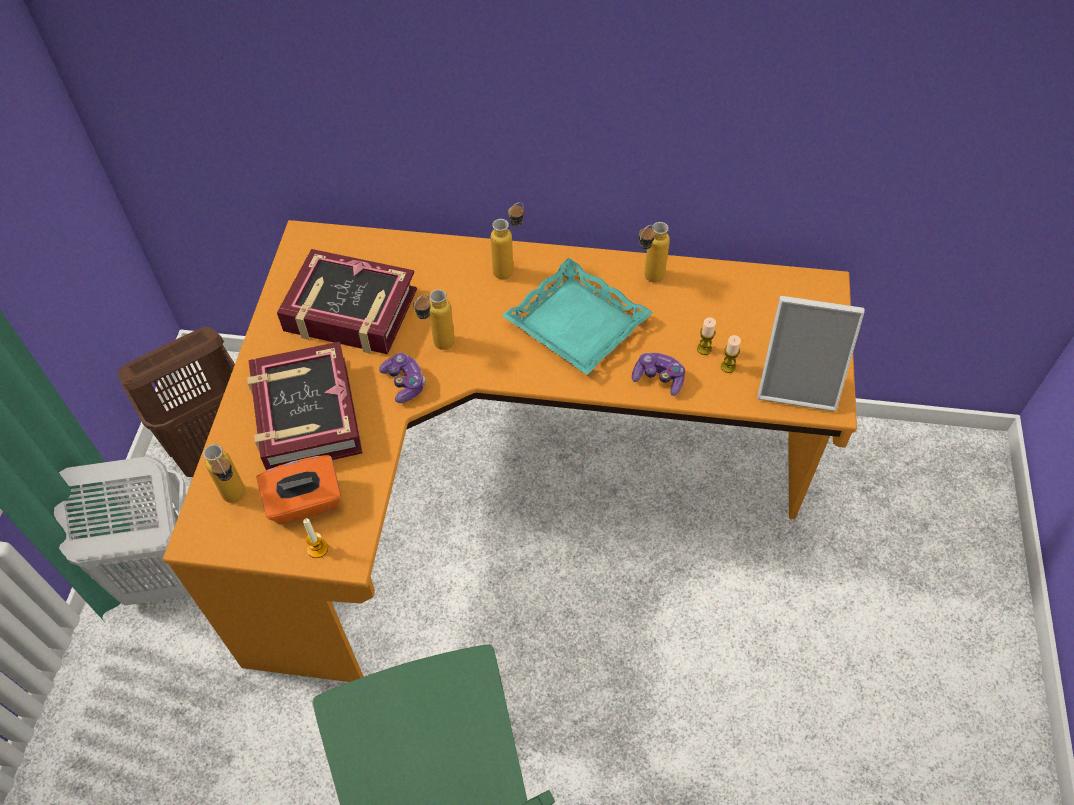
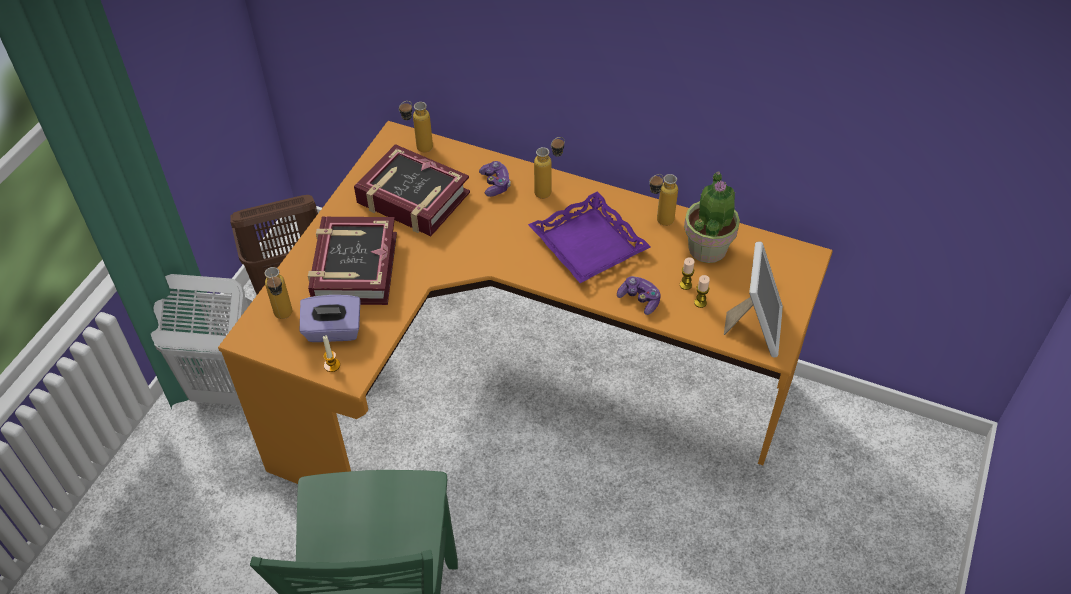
camera: 15 degrees right, 5 degrees down
(305, 503) = (333, 331): orange tissue box -> purple tissue box
(404, 383) = (436, 260): game controller -> game controller (495, 184)
(437, 347) = (471, 239): bottle -> bottle (418, 150)
(576, 323) = (587, 244): turquoise tray -> purple tray
(713, 299) = (708, 248): none -> potted plant
(798, 383) = (754, 328): picture frame -> picture frame turned 105 degrees counterclockwise

